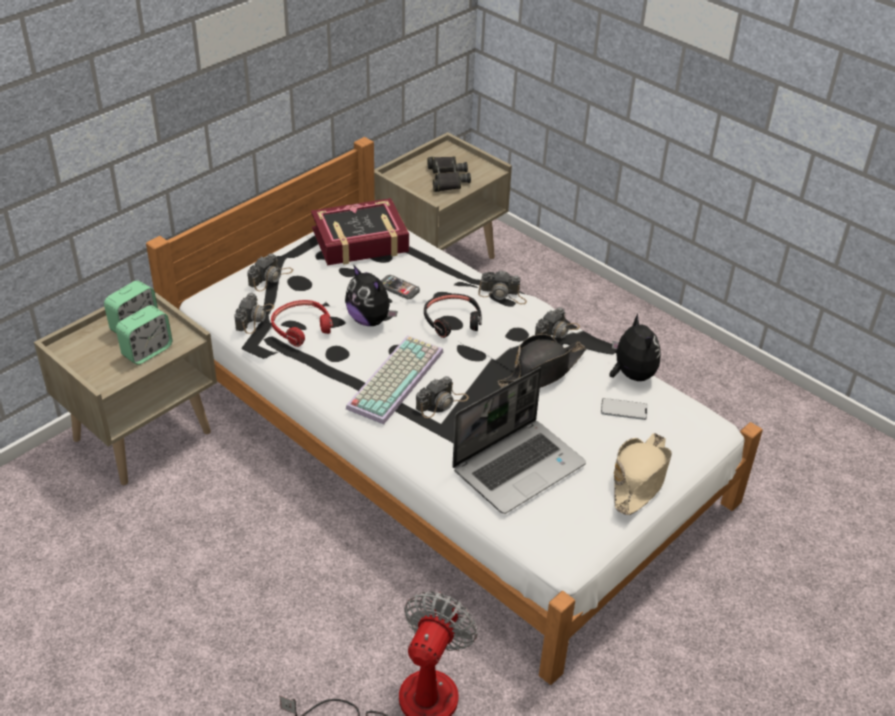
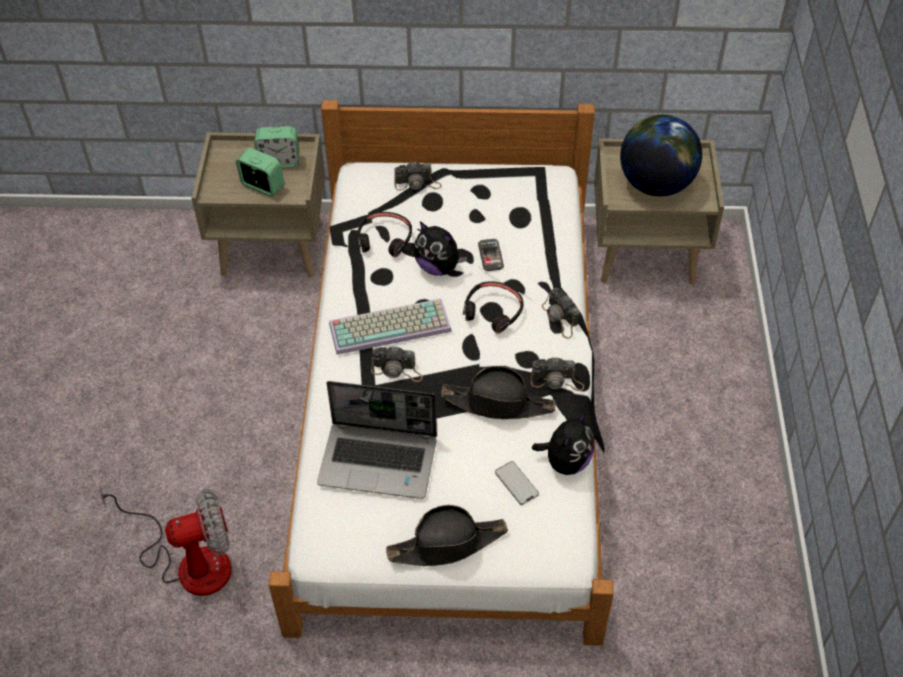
camera: 50 degrees right, 10 degrees up
(147, 351) = (262, 186): alarm clock -> alarm clock turned 150 degrees counterclockwise
(255, 317) = (365, 208): camera -> none
(301, 328) = (384, 239): red headphones -> black headphones
(360, 241) = (519, 196): book -> none
(370, 320) = (438, 267): plush toy -> plush toy turned 60 degrees counterclockwise
(447, 178) = (655, 184): black binoculars -> globe
(639, 479) = (447, 544): beige hat -> black hat

